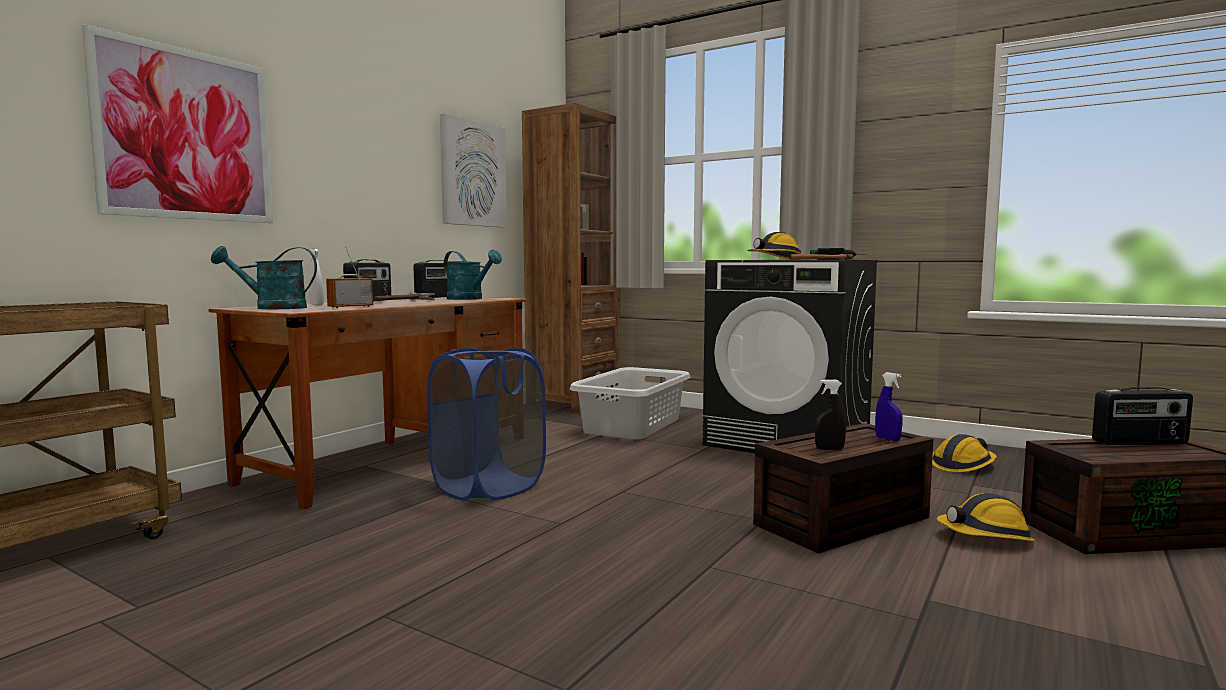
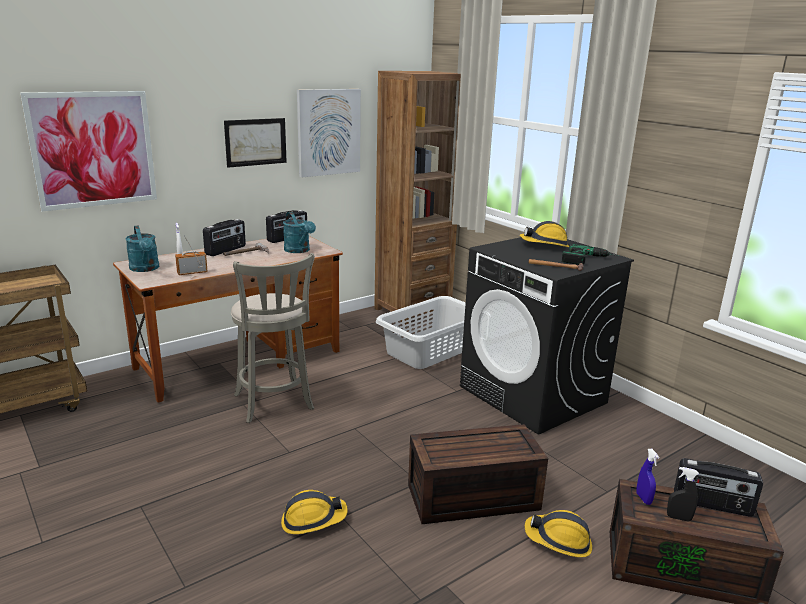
camera: 20 degrees right, 15 degrees up
(272, 308) = (145, 269): turquoise watering can -> turquoise watering can turned 135 degrees counterclockwise
(395, 169) = (255, 142): none -> picture
(488, 487) = (274, 404): blue laundry basket -> grey stool
(829, 449) = (454, 453): black spray bottle -> black spray bottle (678, 518)
(887, 439) = (511, 451): blue spray bottle -> blue spray bottle (643, 499)
(963, 465) = (644, 457): hard hat -> hard hat (313, 519)

